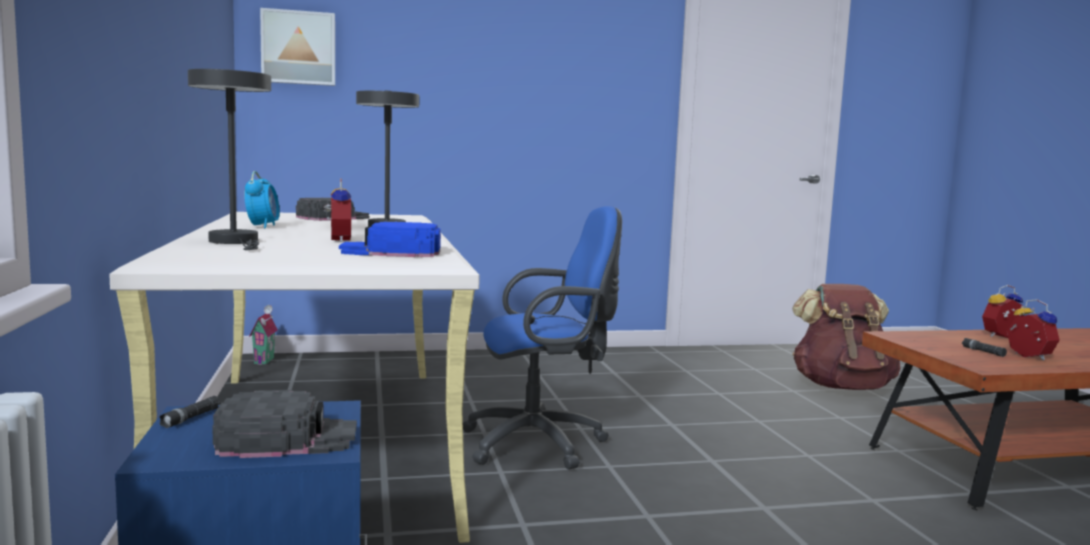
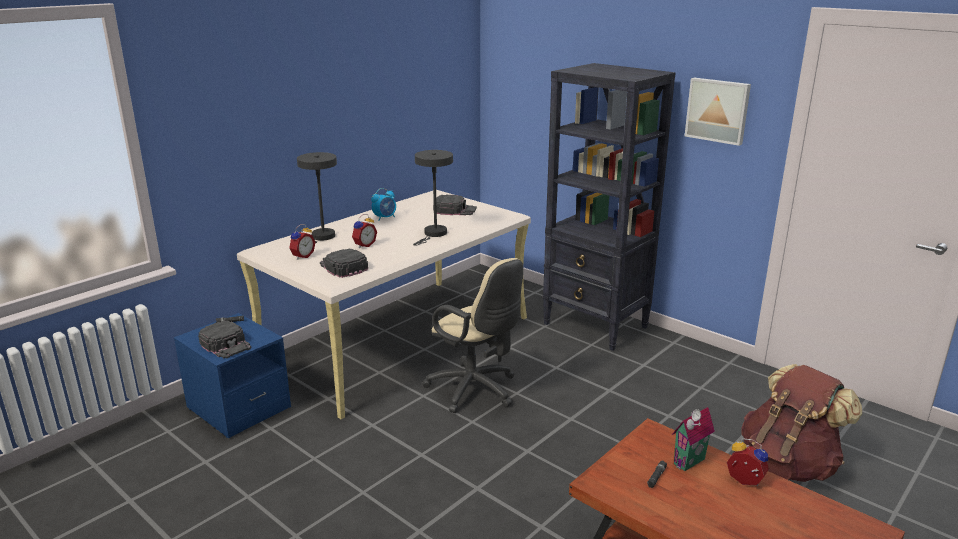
camera: 55 degrees right, 15 degrees up
(266, 361) = (479, 274): toy house -> toy house (691, 463)
(298, 48) = (510, 75): picture -> picture (718, 110)
(391, 252) = (342, 266): blue cap -> black cap
(505, 362) = (596, 326): none -> black bookcase
(541, 443) = (476, 391): blue office chair -> beige office chair
(1027, 357) = (670, 499): alarm clock -> alarm clock (302, 256)

